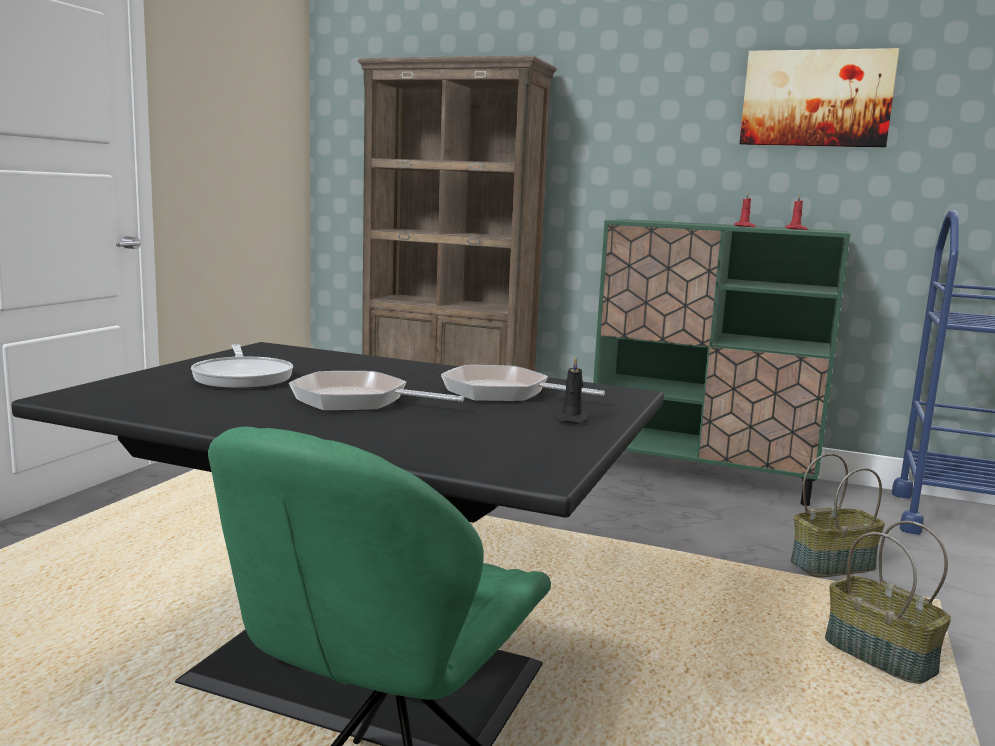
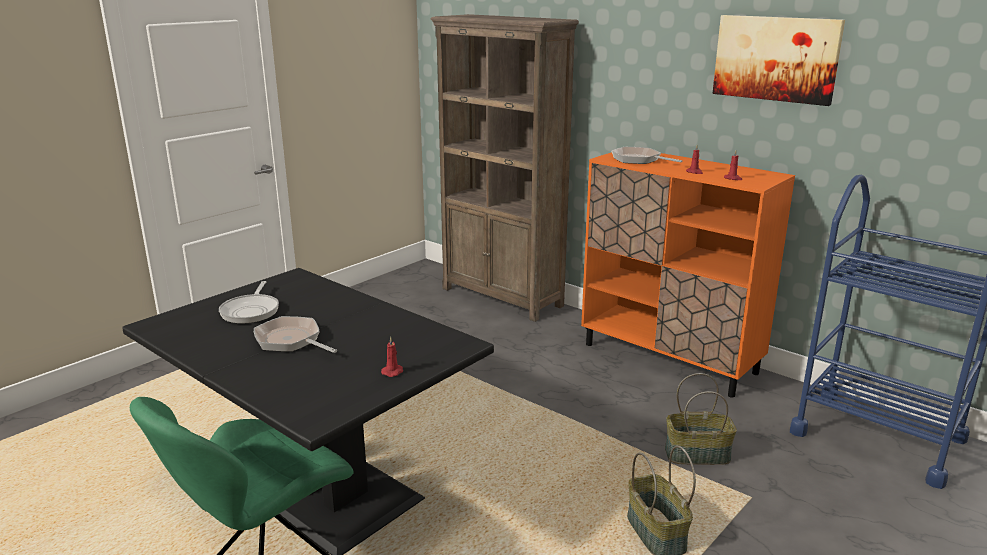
camera: 20 degrees right, 10 degrees up
(503, 393) = (384, 339): frying pan -> frying pan (639, 160)
(572, 420) = (393, 371): black candle -> red candle
(702, 476) = (669, 359): green cabinet -> orange cabinet

